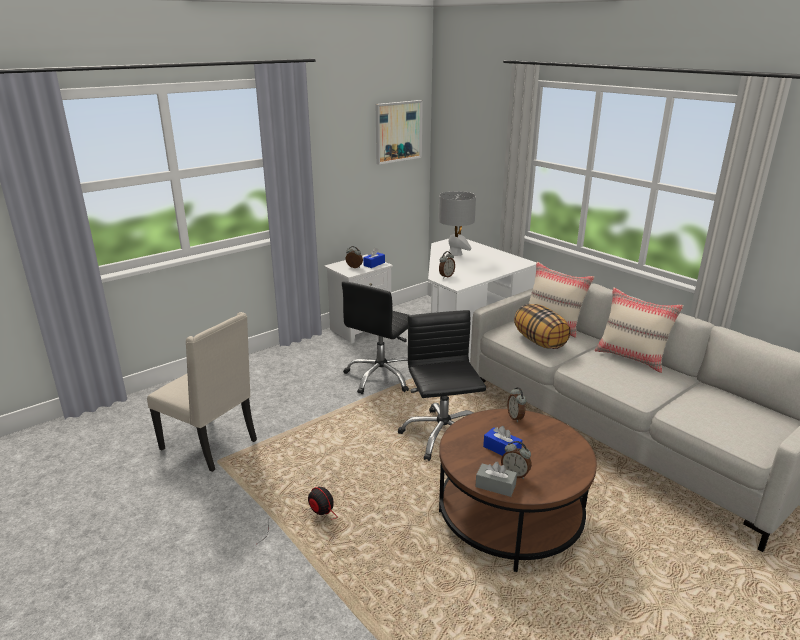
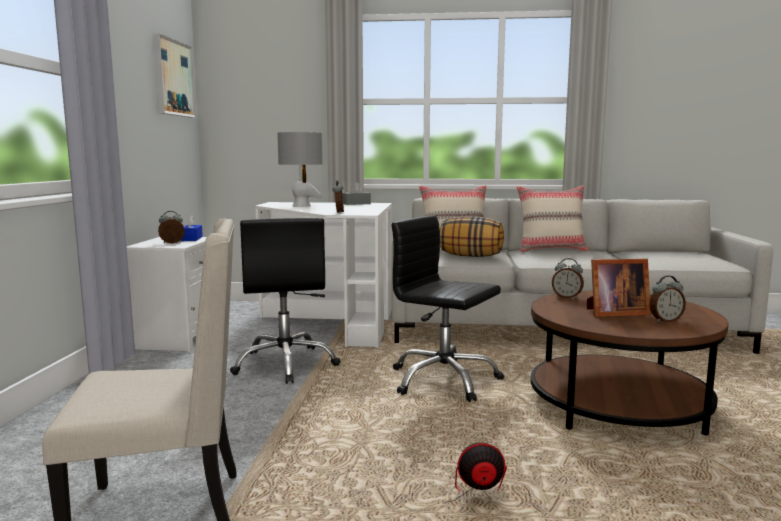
camera: 45 degrees left, 15 degrees down
(495, 486) = (677, 330): grey tissue box -> grey tissue box (356, 204)
(502, 449) = (614, 313): blue tissue box -> picture frame

